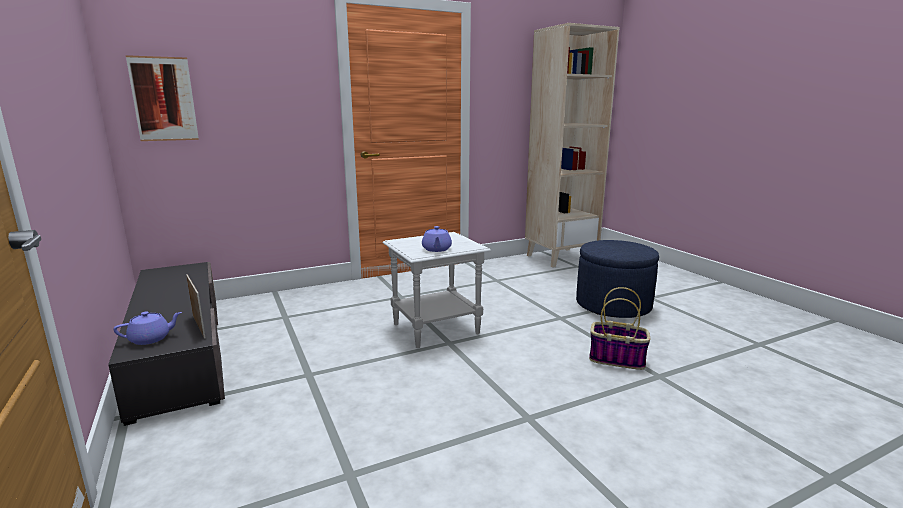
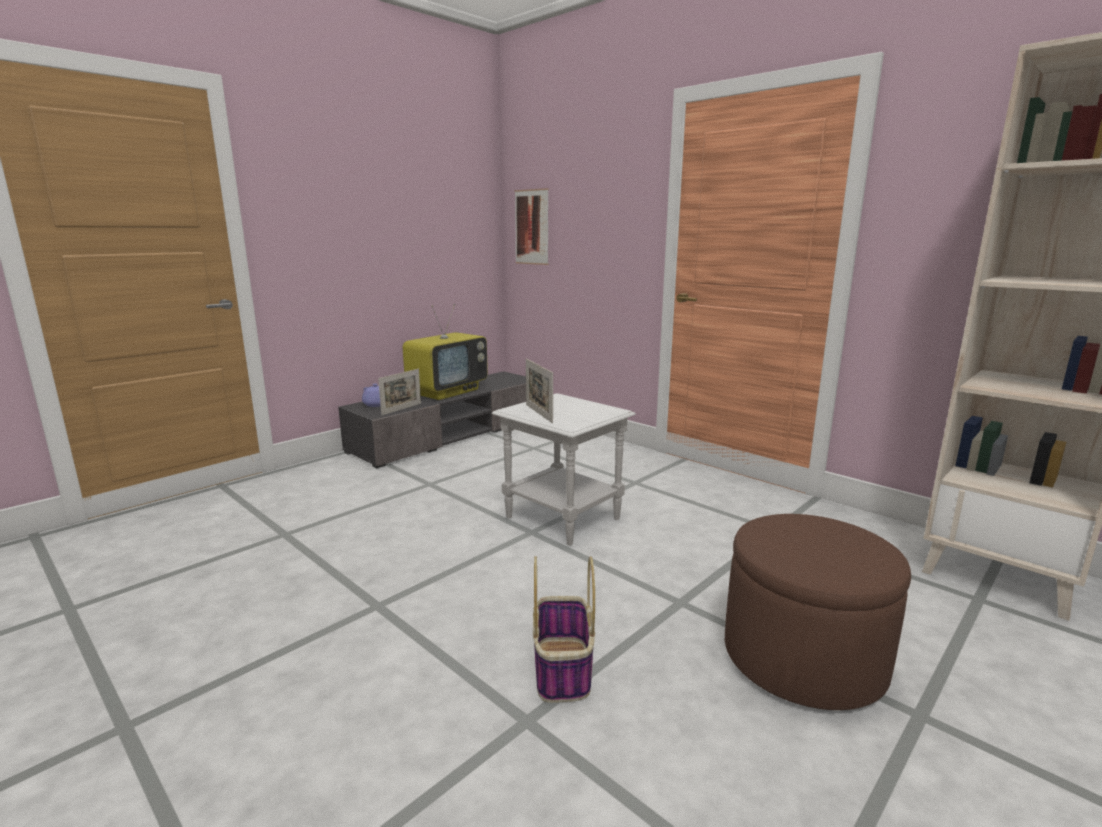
camera: 70 degrees right, 0 degrees up
(171, 300) = (447, 392): none -> television
(436, 249) = (539, 413): purple teapot -> picture frame
(613, 305) = (803, 658): blue ottoman -> brown ottoman

